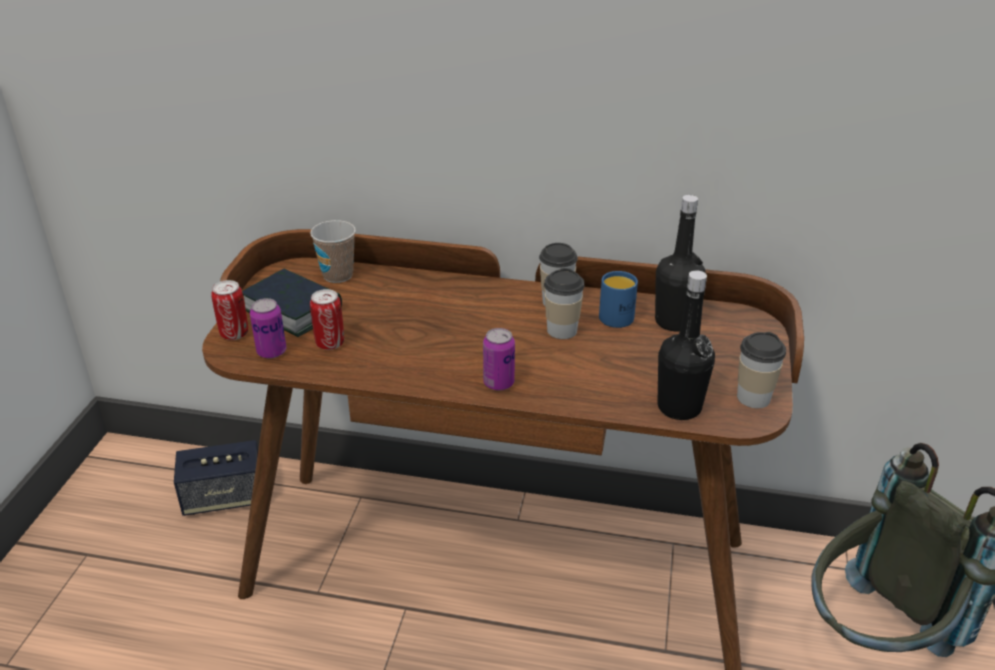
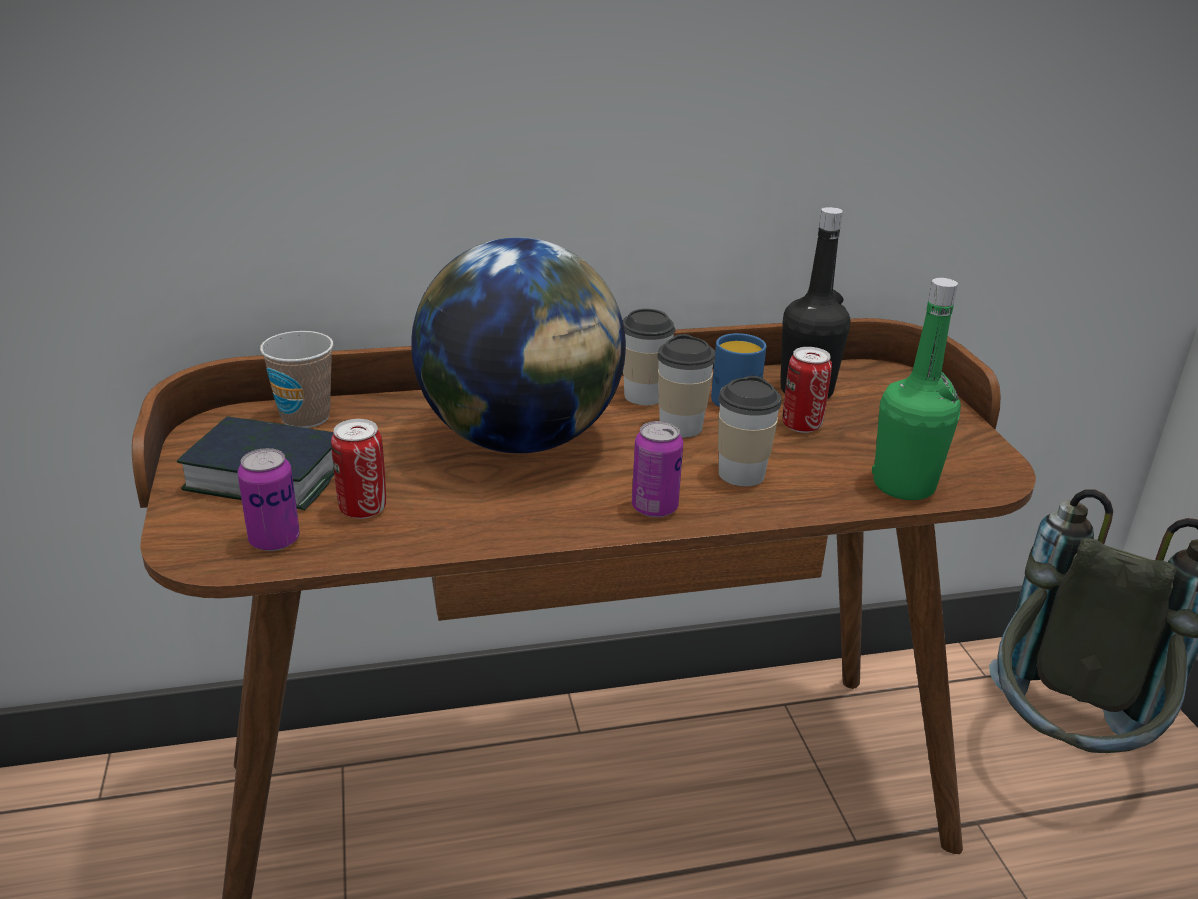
camera: 25 degrees left, 5 degrees down
(224, 498) = (120, 831): speaker -> none
(234, 334) = (190, 528): can -> can (801, 425)
(452, 318) = (520, 440): none -> globe
(679, 407) = (904, 485): black bottle -> green bottle
(753, 398) = (974, 456): cup -> cup (741, 474)

